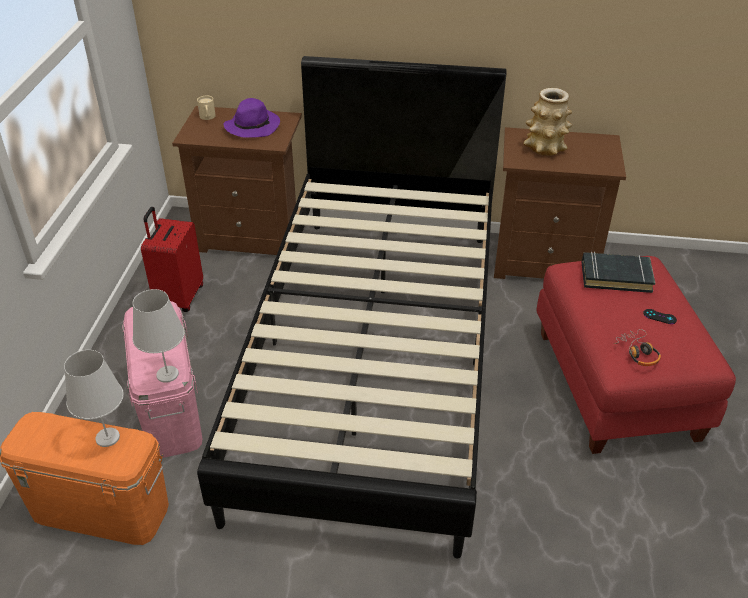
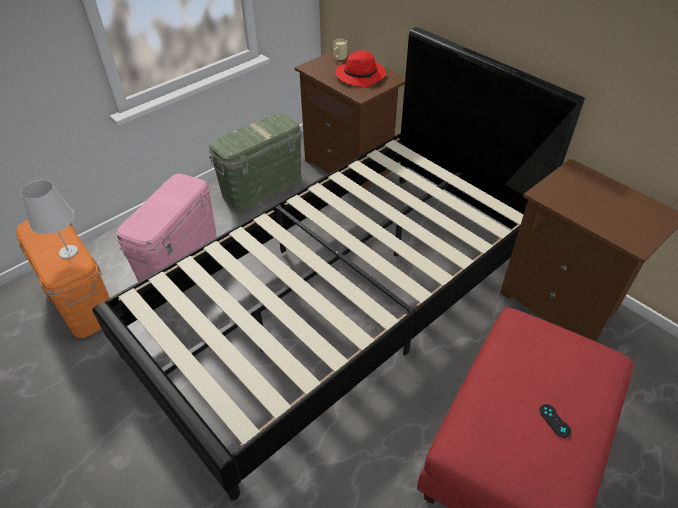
camera: 40 degrees right, 5 degrees up
(167, 374) = (144, 231): white table lamp -> none
(179, 297) = (262, 187): red suitcase -> green storage box
(253, 126) = (361, 76): purple hat -> red hat
(545, 148) = (587, 194): vase -> none
(616, 276) = (554, 353): black book -> none
(637, 352) = (490, 440): headphones -> none

